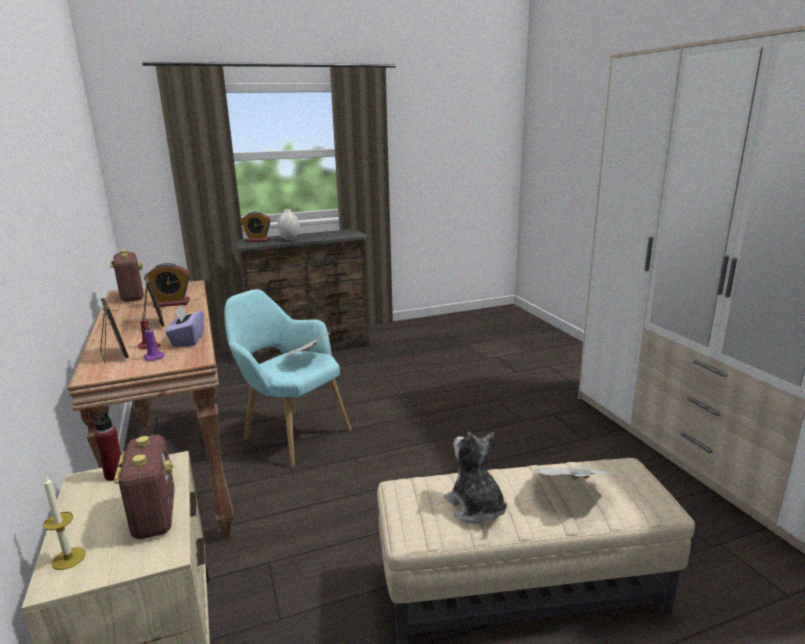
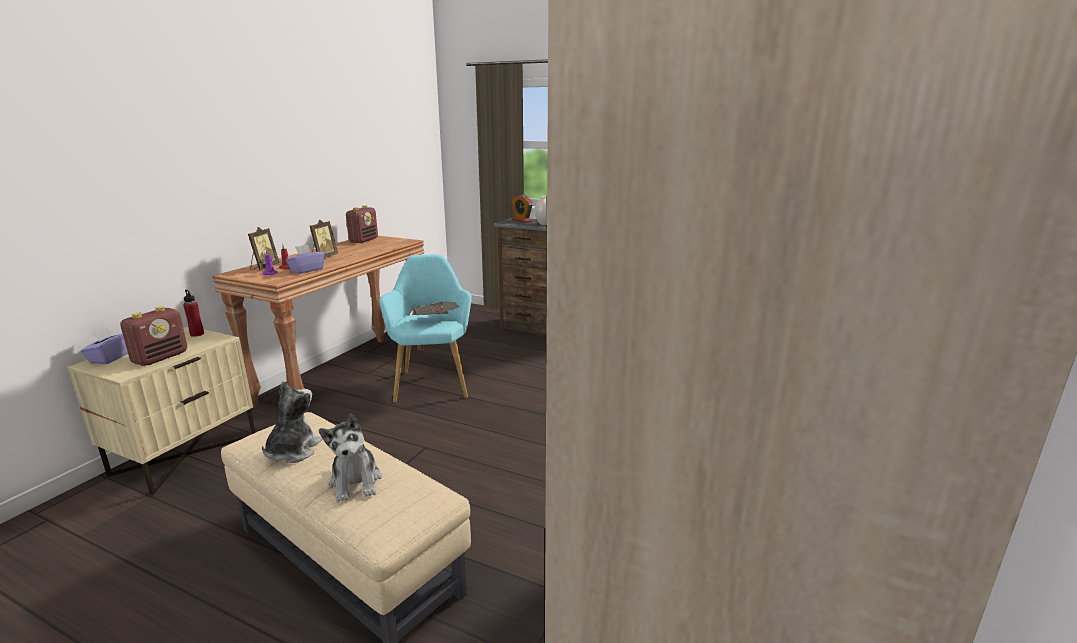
camera: 45 degrees right, 0 degrees up
(69, 558) = (111, 358): candle -> purple tissue box
(172, 303) = (365, 249): alarm clock -> none
(572, 490) = (356, 482): newspaper -> plush toy

